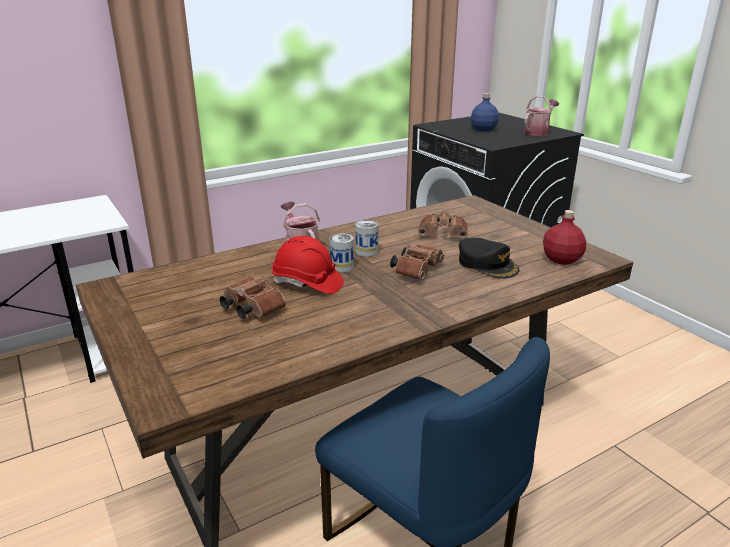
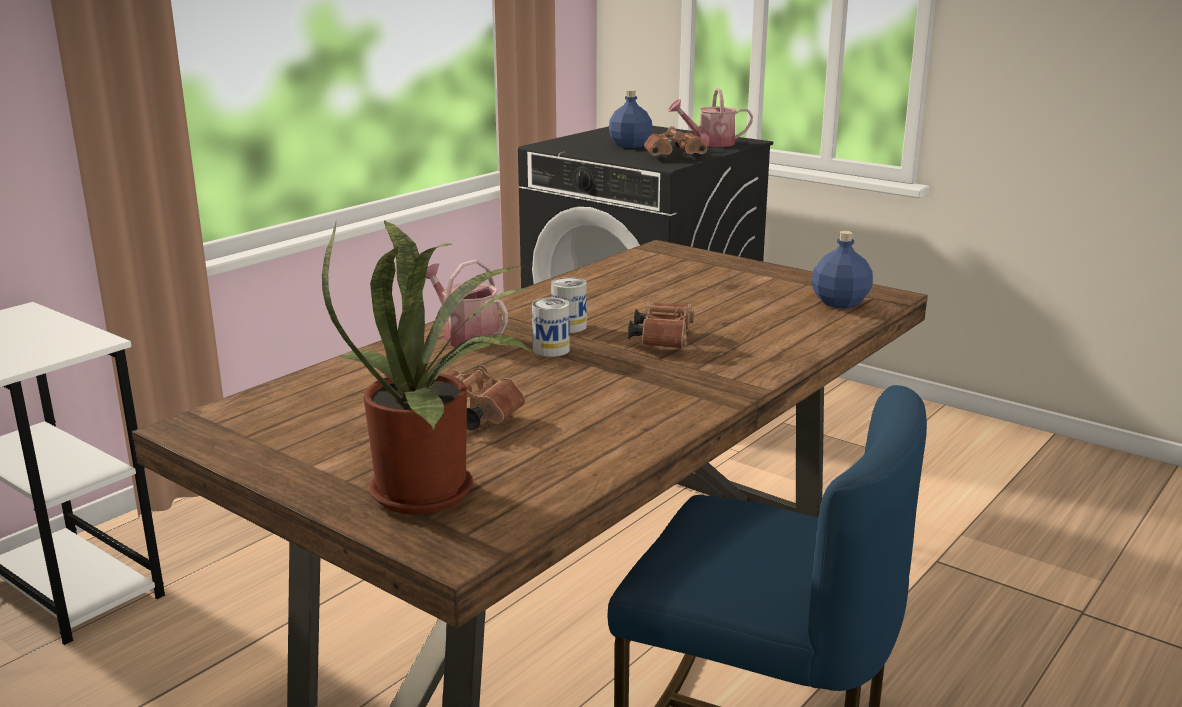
camera: 20 degrees left, 5 degrees down
(187, 359) = (434, 491): none -> potted plant
(307, 283) = (520, 376): red hard hat -> none
(444, 235) = (660, 293): brown binoculars -> brown binoculars (675, 156)
(487, 264) = (750, 320): black cap -> none
(538, 132) = (710, 143): watering can -> watering can turned 120 degrees counterclockwise
(561, 259) = (839, 303): red bottle -> blue bottle

